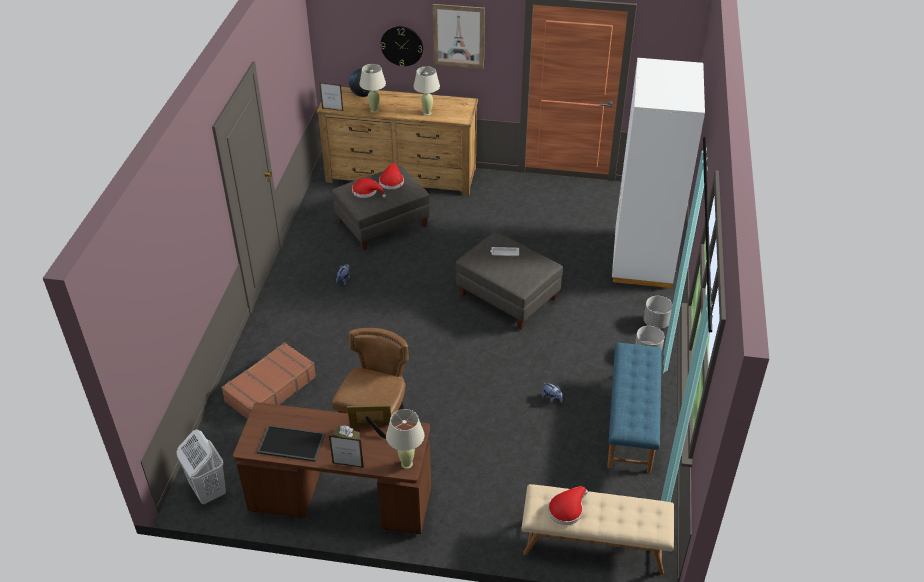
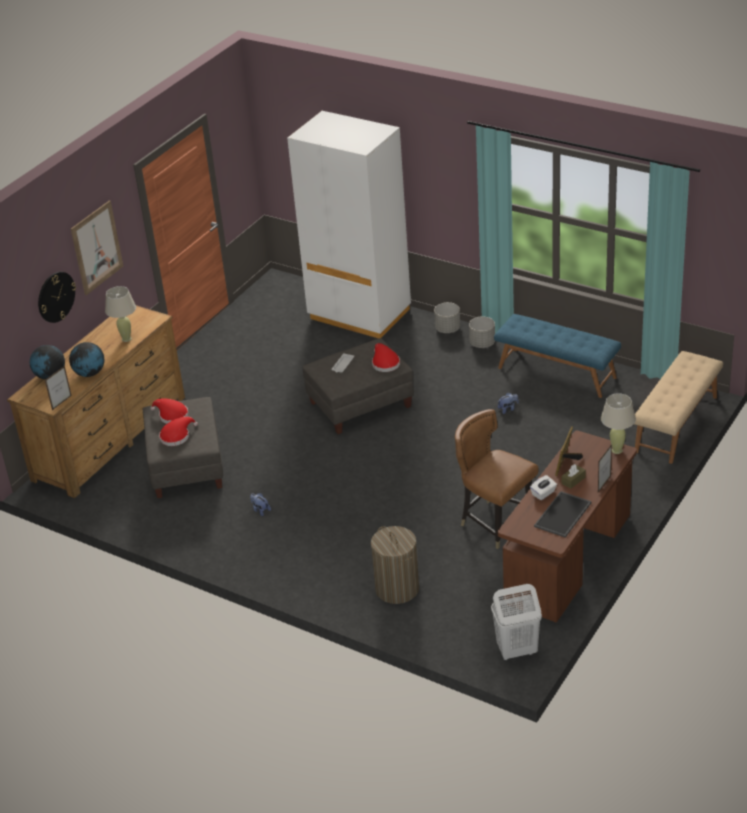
camera: 65 degrees left, 5 degrees down
(270, 389) = (397, 589): brown suitcase -> laundry basket
(320, 422) = (543, 493): none -> white tissue box
(374, 110) = (89, 373): beige table lamp -> globe
(567, 509) = (670, 400): red hat -> red hat (384, 363)

